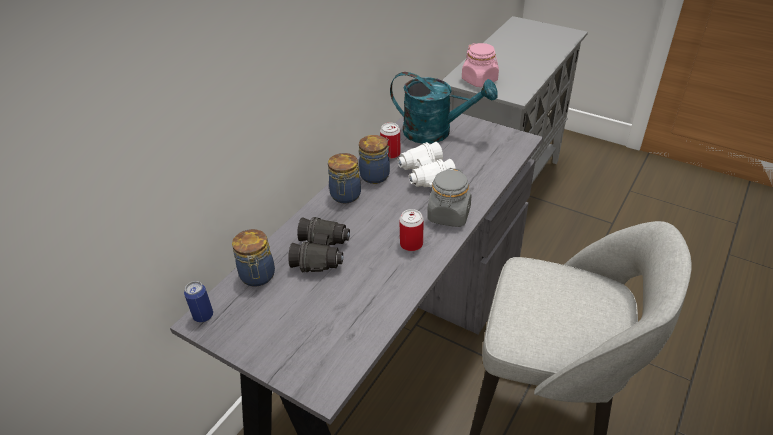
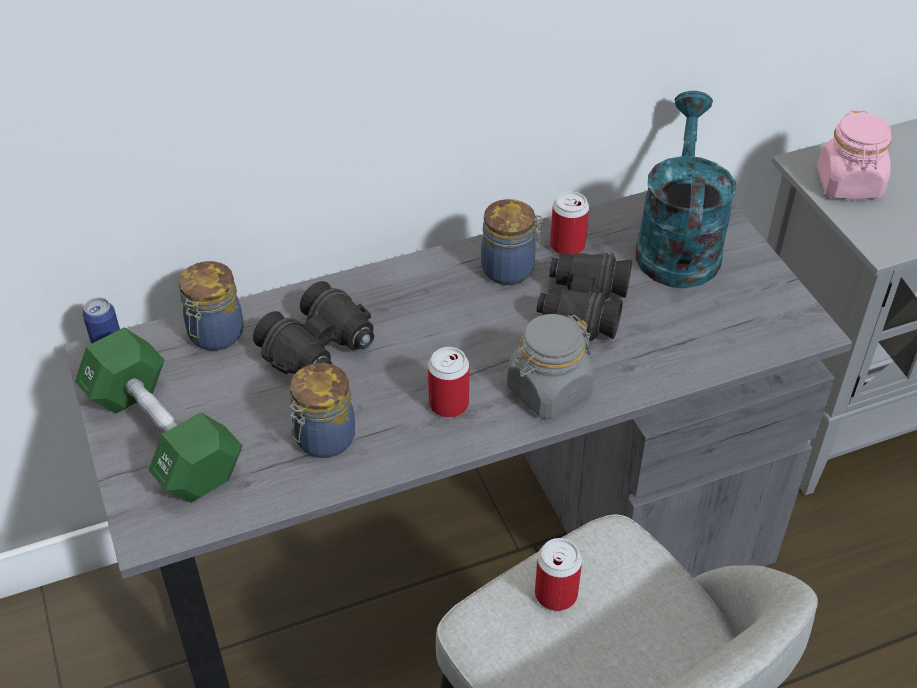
camera: 35 degrees right, 5 degrees up
(281, 339) = (163, 436): none -> green dumbbell
(345, 196) = (434, 280): jar -> jar (323, 440)
(425, 175) = (582, 307): white binoculars -> black binoculars
(436, 132) = (677, 243): turquoise watering can -> turquoise watering can turned 135 degrees counterclockwise
(527, 303) = (556, 594): none -> can

